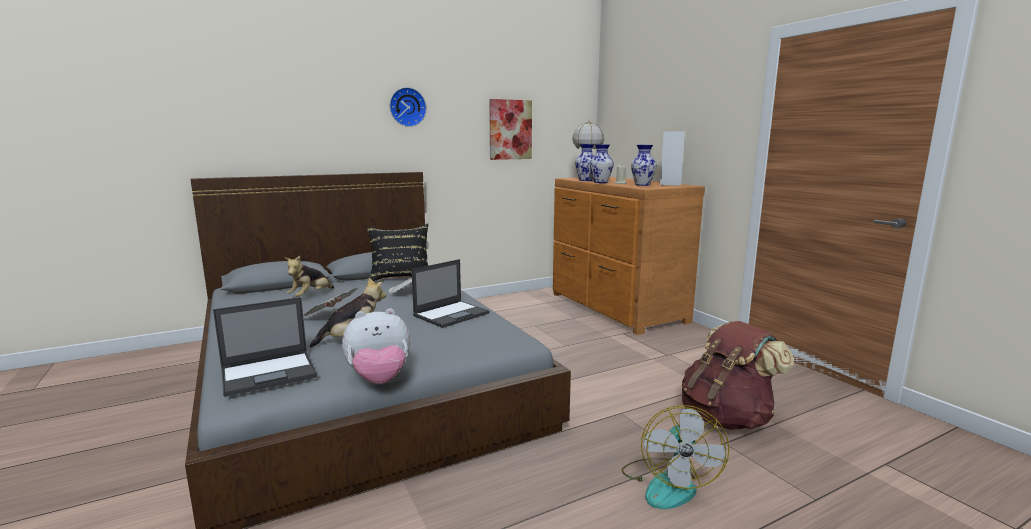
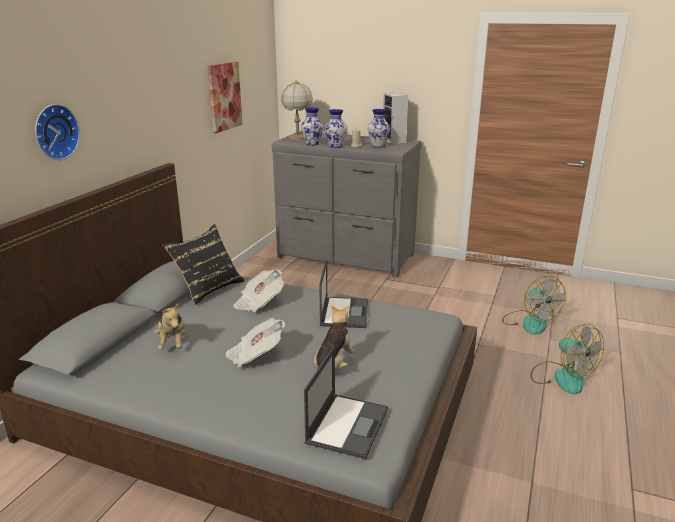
camera: 40 degrees left, 10 degrees up
(379, 379) = (423, 389): plush toy -> none
(407, 107) = (146, 89): wall clock -> wall clock (54, 132)
(615, 308) = (345, 257): brown dresser -> grey dresser
(726, 418) = (529, 322): brown backpack -> fan

